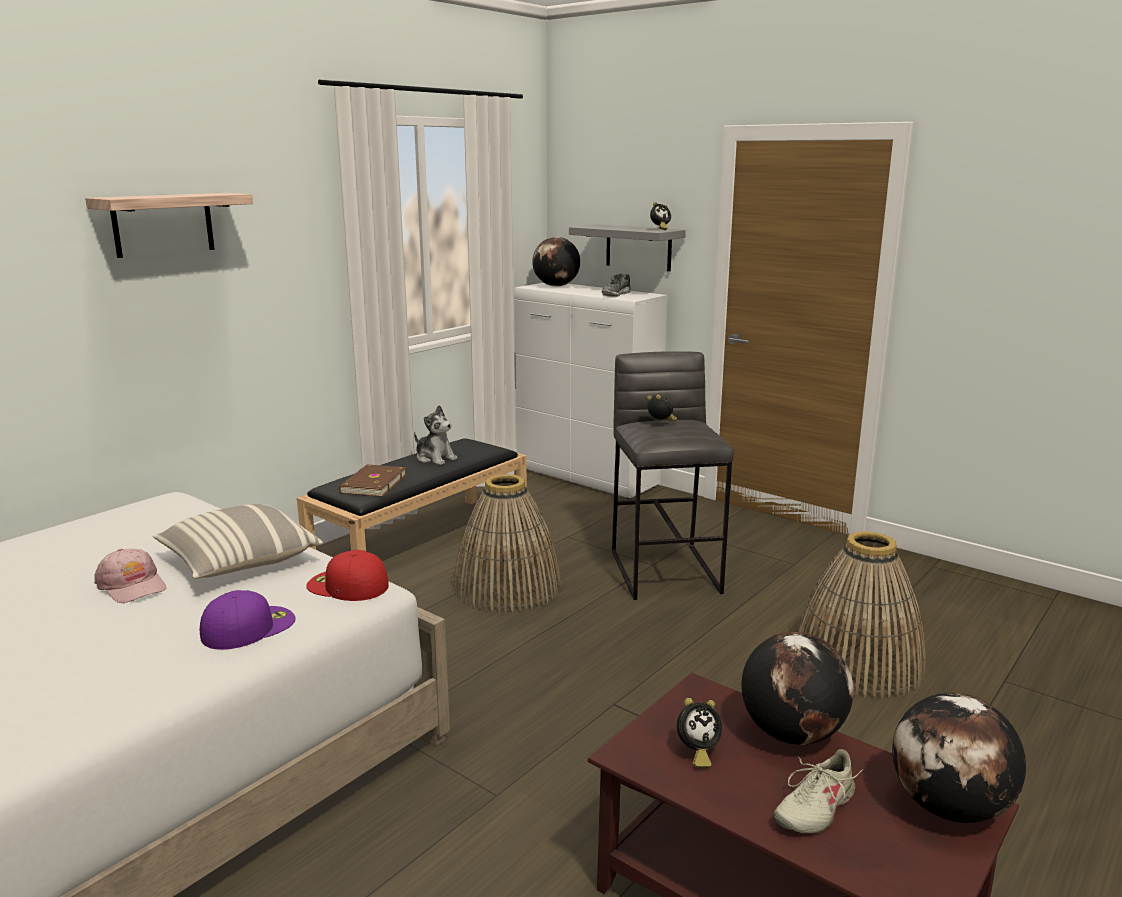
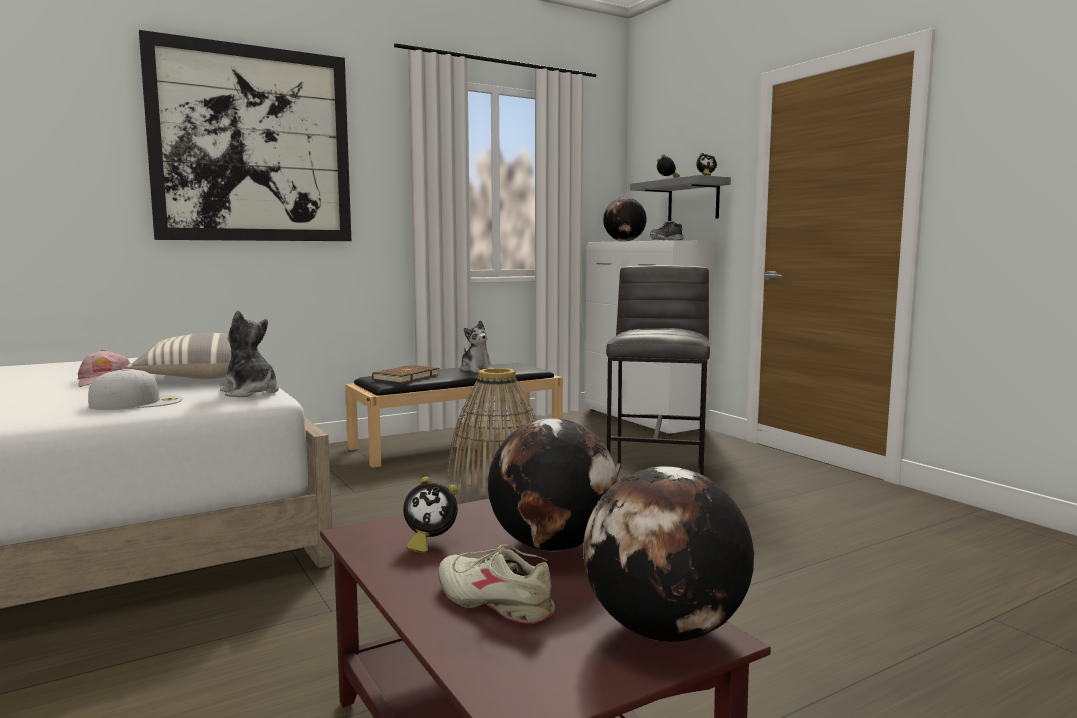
camera: 20 degrees right, 10 degrees down
(163, 224) = (253, 145): shelf -> picture
(249, 627) = (137, 402): purple cap -> white cap
(346, 585) = (250, 392): red cap -> plush toy
(661, 423) = (651, 327): alarm clock -> alarm clock (667, 179)
(814, 808) = (495, 601): beige shoe -> beige shoe turned 60 degrees clockwise
(857, 662) = (807, 574): basket -> none

